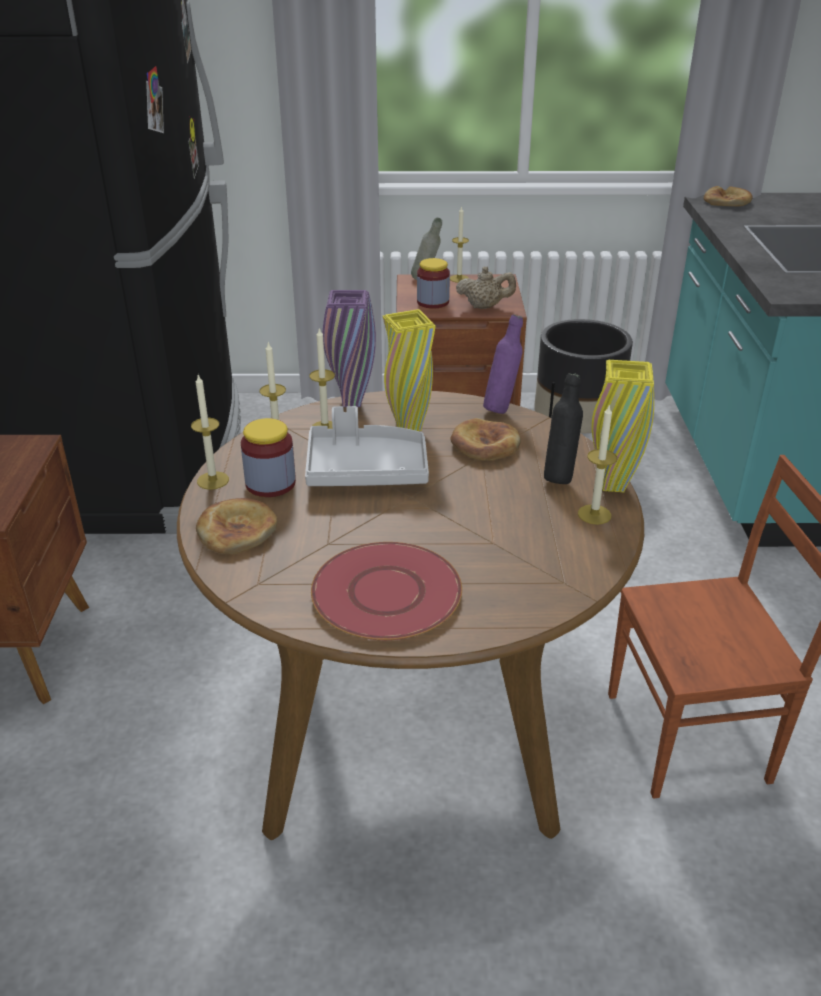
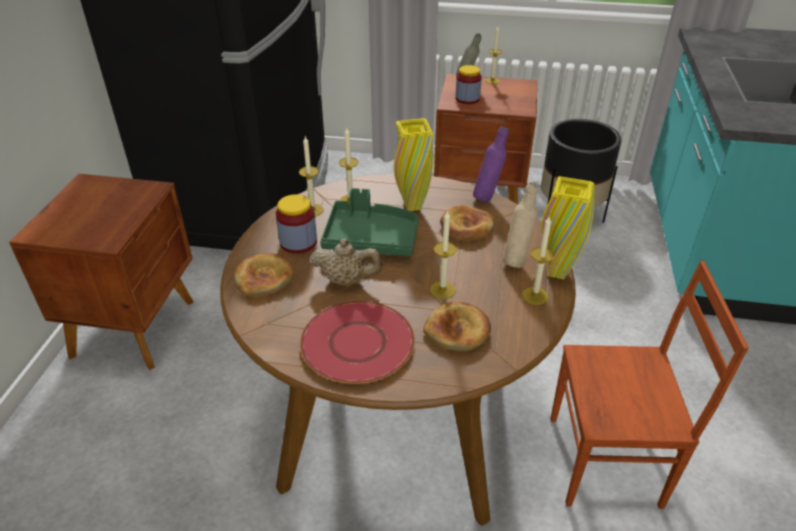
camera: 10 degrees right, 5 degrees up
(213, 480) = (258, 235): candle -> candle (442, 290)
(351, 402) = (376, 181): purple vase -> none
(366, 470) = (371, 239): grey tray -> green tray
(485, 307) = (506, 106): beige teapot -> beige teapot (347, 280)
(559, 477) = (516, 260): black bottle -> beige bottle
(727, 201) = (714, 34): bread -> bread (457, 330)

